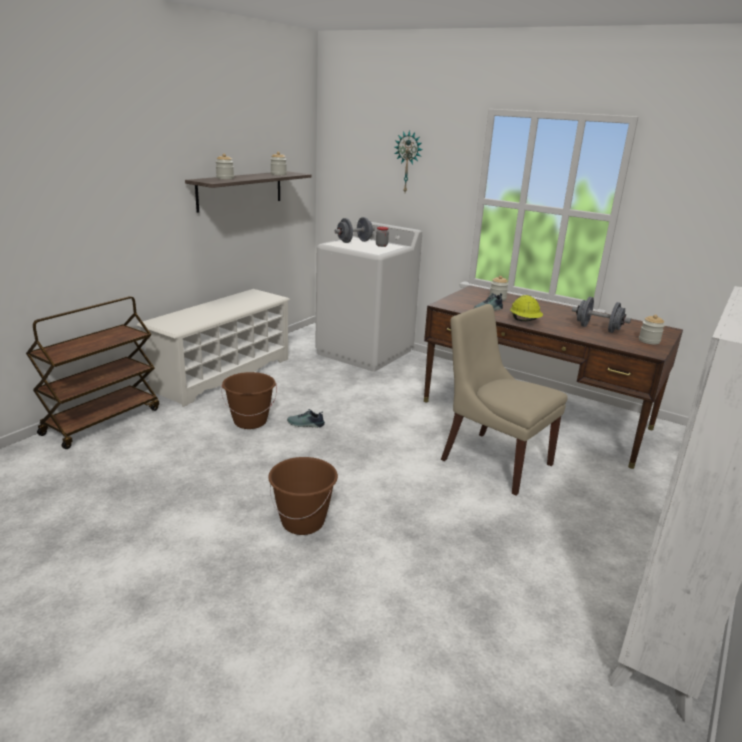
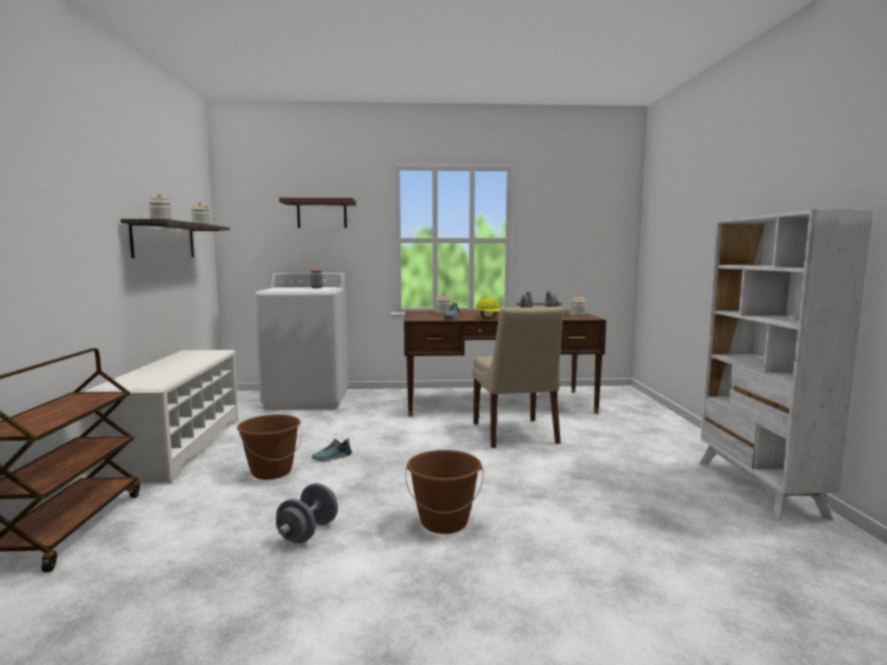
camera: 35 degrees left, 15 degrees down
(354, 242) = (286, 288): grey dumbbell -> grey dumbbell (308, 532)
(408, 162) = (322, 214): wall clock -> shelf
(493, 460) = (515, 434): beige chair -> beige chair turned 105 degrees counterclockwise

